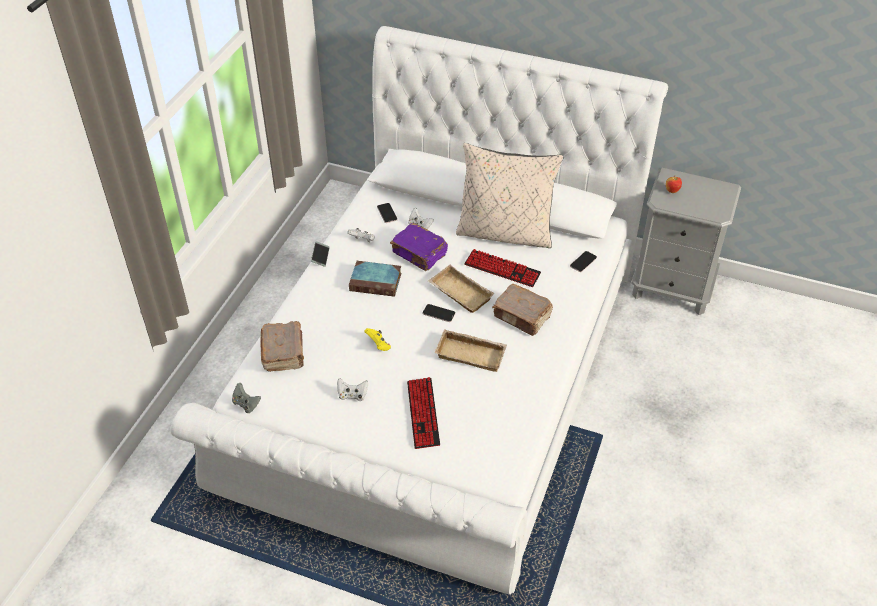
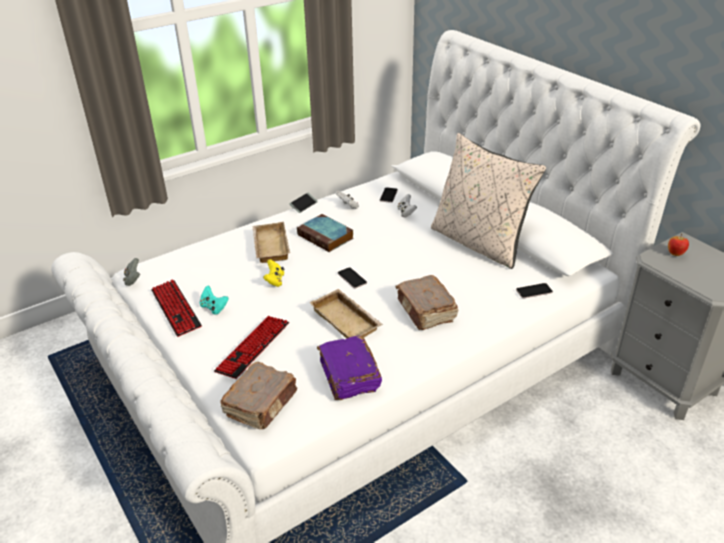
camera: 35 degrees right, 10 degrees down
(284, 353) = (198, 255): brown book -> brown book (262, 404)
(352, 395) = (214, 308): white game controller -> turquoise game controller
(419, 254) = (384, 231): purple book -> purple book (349, 377)
(458, 293) = (386, 271): beige tray -> beige tray (269, 246)
(502, 269) = (446, 268): keyboard -> keyboard (176, 309)

